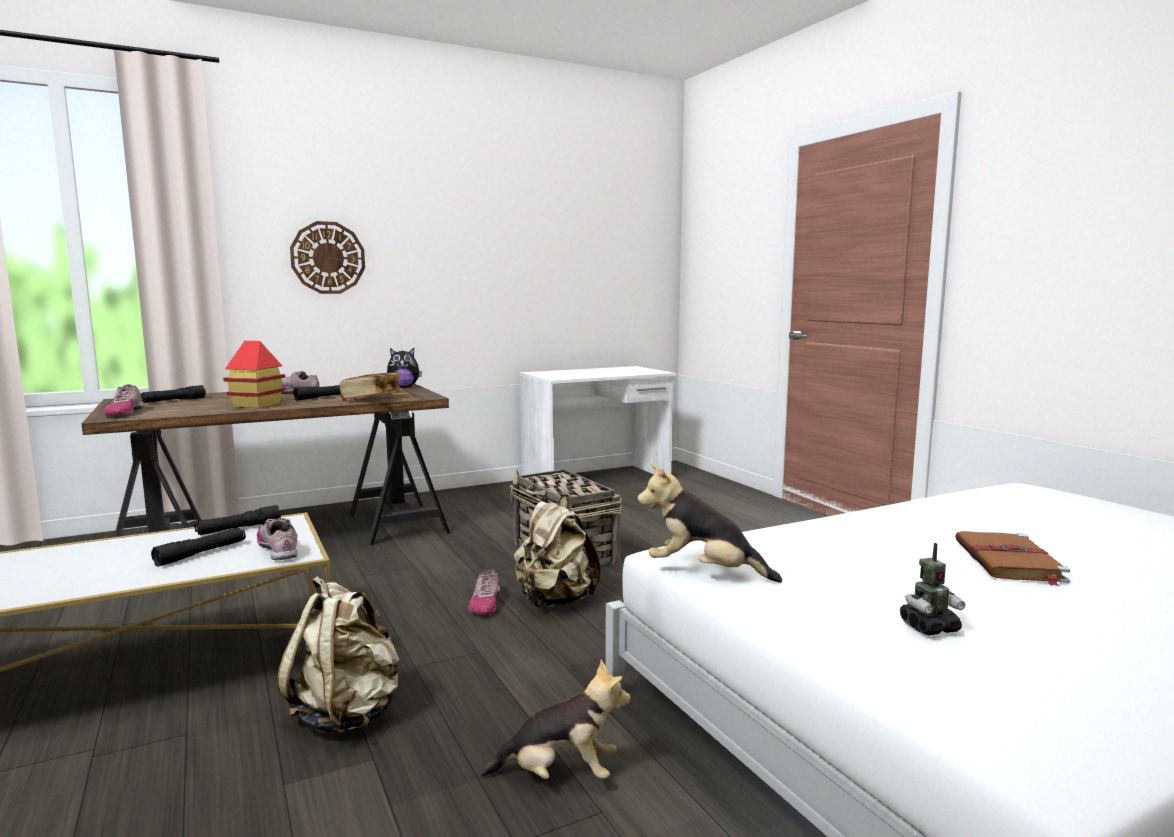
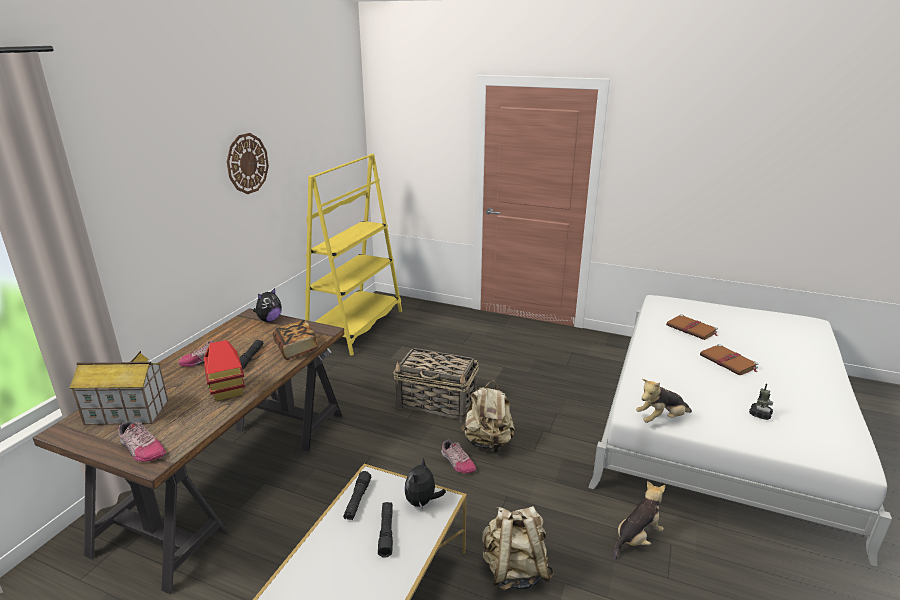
camera: 40 degrees left, 15 degrees up
(173, 401) = (126, 412): black flashlight -> toy house
(279, 549) = (422, 502): shoe -> plush toy
(328, 258) = (163, 222): wall clock -> wall clock (247, 163)
(597, 480) = (356, 328): white desk -> yellow bookcase
(1017, 520) = (692, 329): none -> brown book

